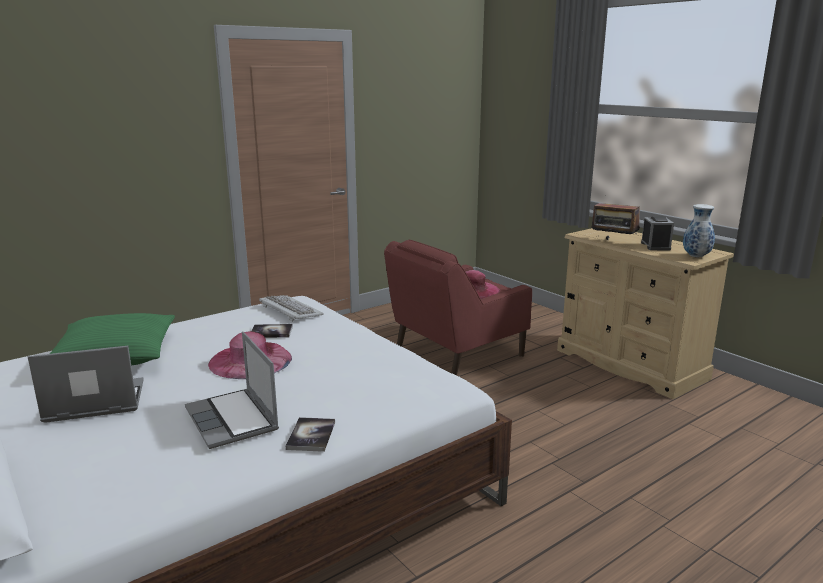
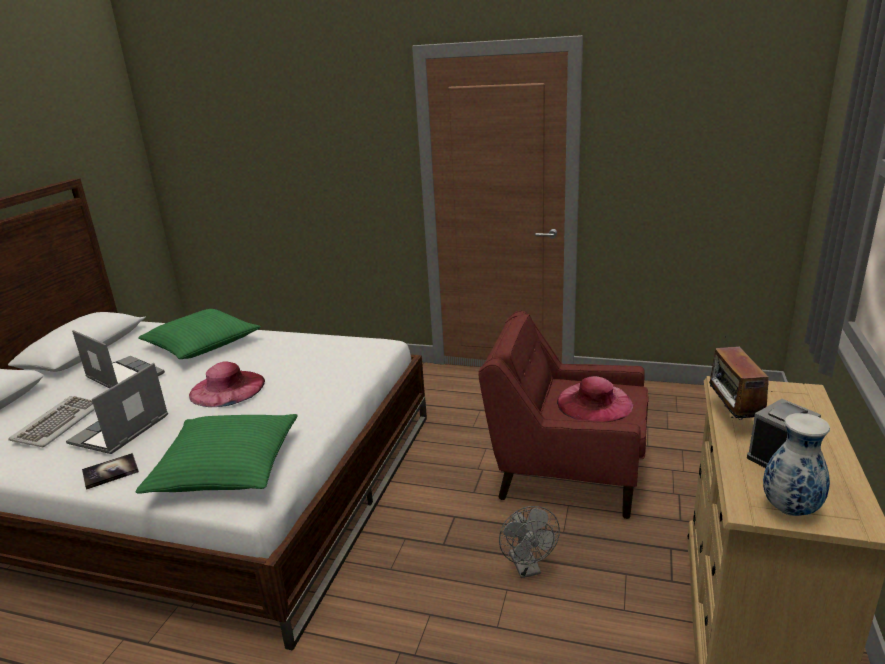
camera: 55 degrees right, 5 degrees up
(271, 332) = (296, 369): book -> none
(289, 310) = (350, 353): keyboard -> keyboard (58, 424)
(394, 386) = (226, 467): none -> green pillow
(527, 398) = (527, 568): none -> grey fan

